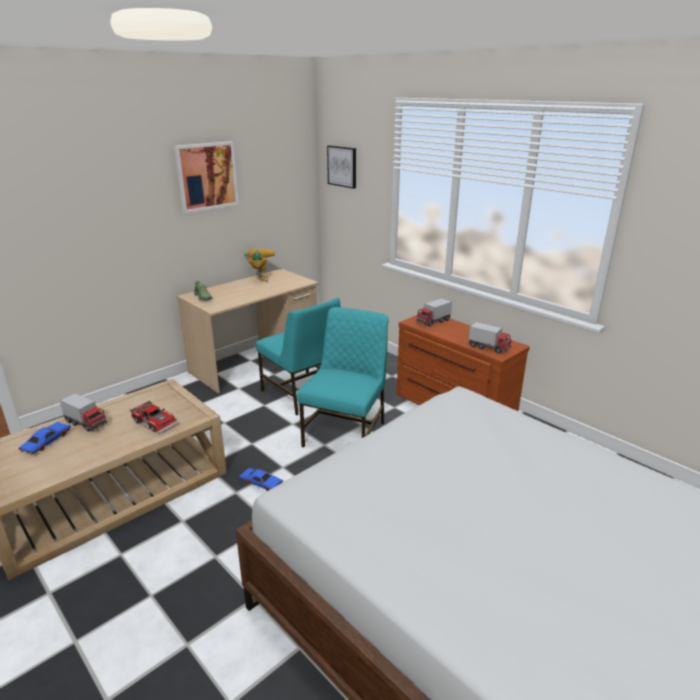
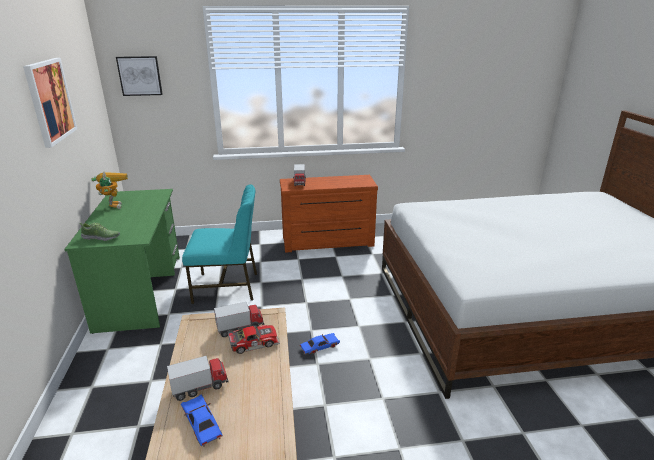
camera: 55 degrees left, 0 degrees up
(255, 363) = (141, 291): beige desk -> green desk
(260, 278) = (113, 204): toy robot -> toy robot turned 45 degrees clockwise
(346, 434) = (305, 288): turquoise chair -> none
(489, 348) = (358, 183): toy truck -> toy truck (240, 328)

